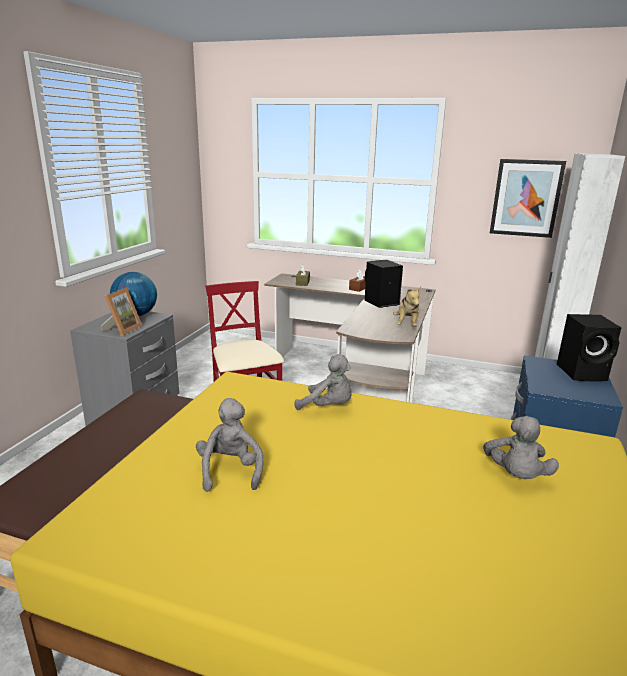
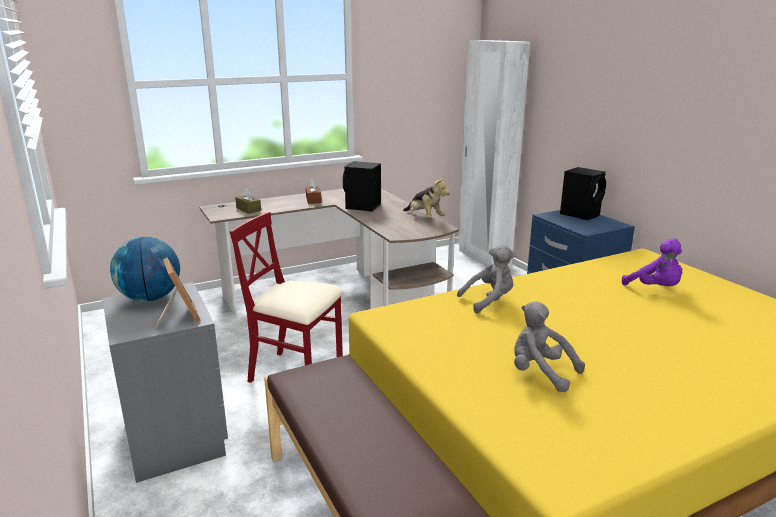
camera: 45 degrees left, 0 degrees up
(516, 475) = (655, 288): grey plush toy -> purple plush toy
(526, 198) = (427, 83): picture -> none

